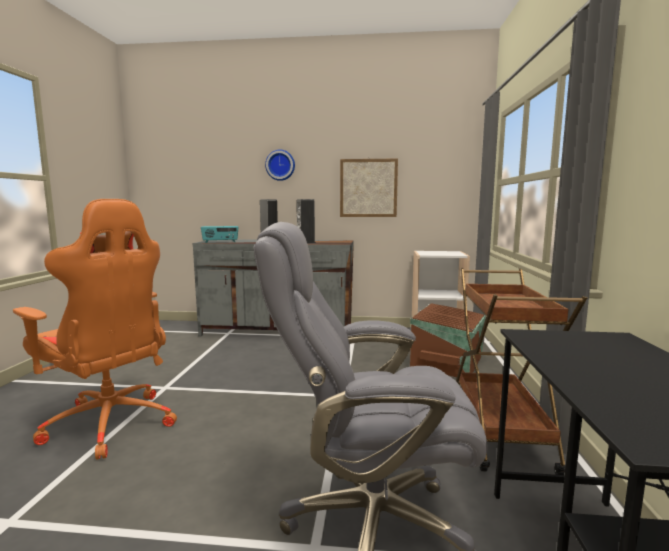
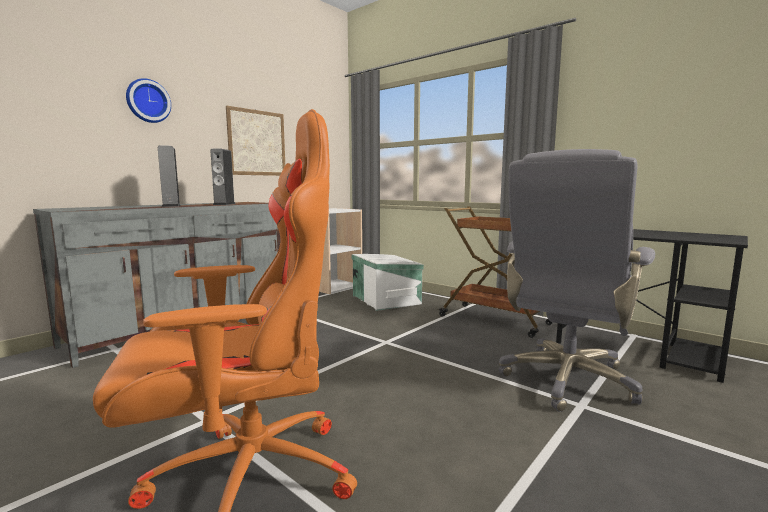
camera: 55 degrees left, 0 degrees up
(220, 242) = (94, 209): radio -> none
(448, 362) = (386, 299): brown storage box -> white storage box

